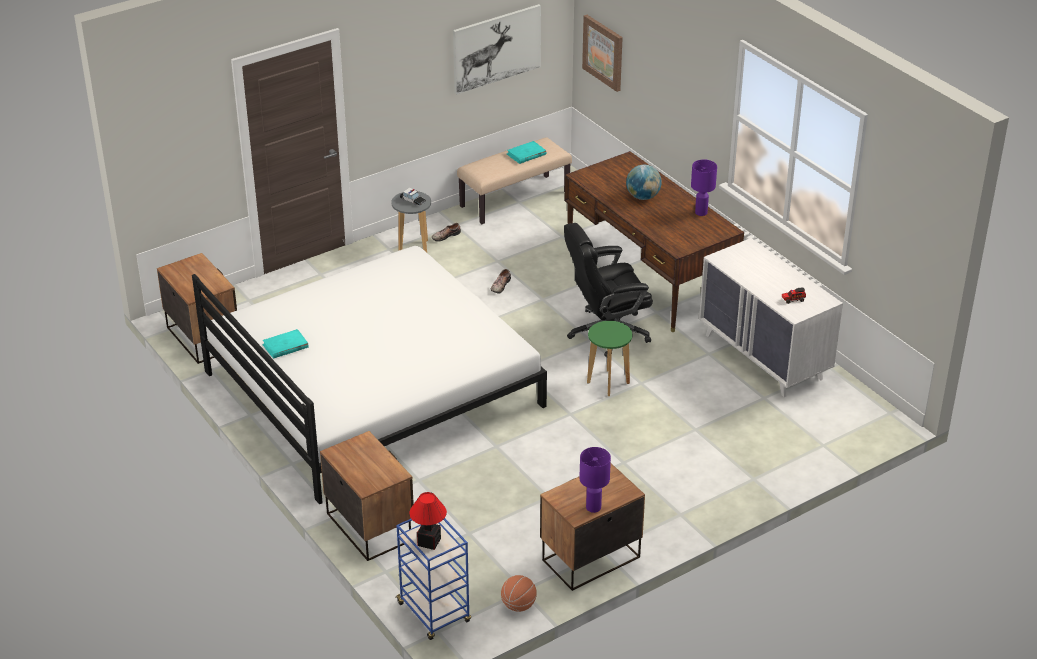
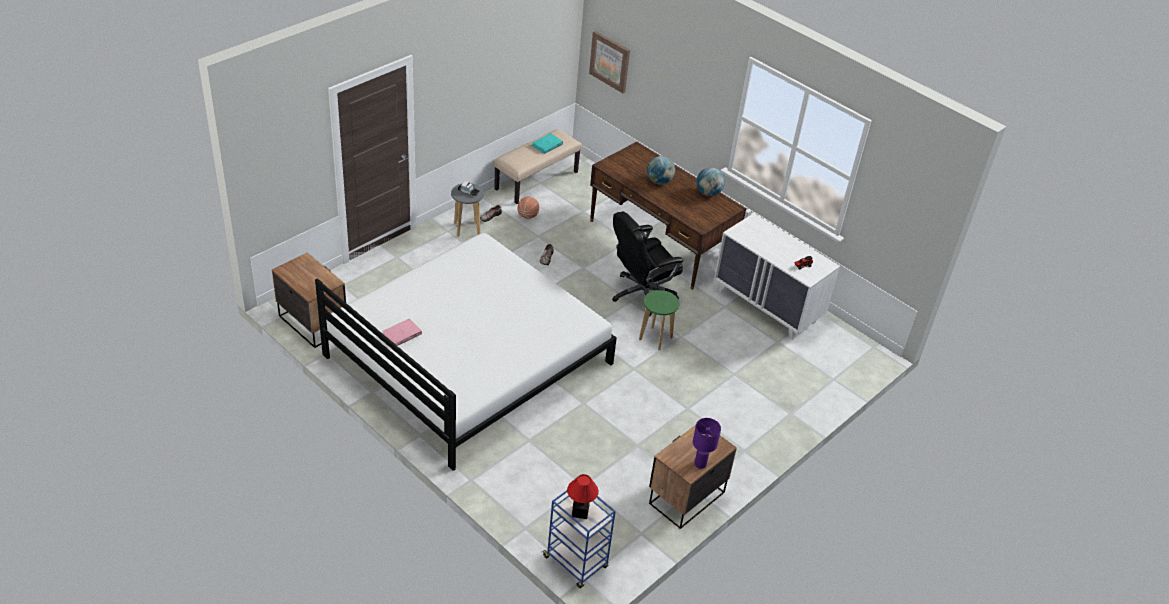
camera: 15 degrees left, 5 degrees up
(285, 346) = (401, 334): turquoise book -> pink book
(369, 526) = (500, 487): nightstand -> none
(496, 48) = (526, 61): picture -> none
(518, 605) = (641, 547): basketball -> basketball (527, 216)
(701, 213) = (708, 193): purple table lamp -> globe

